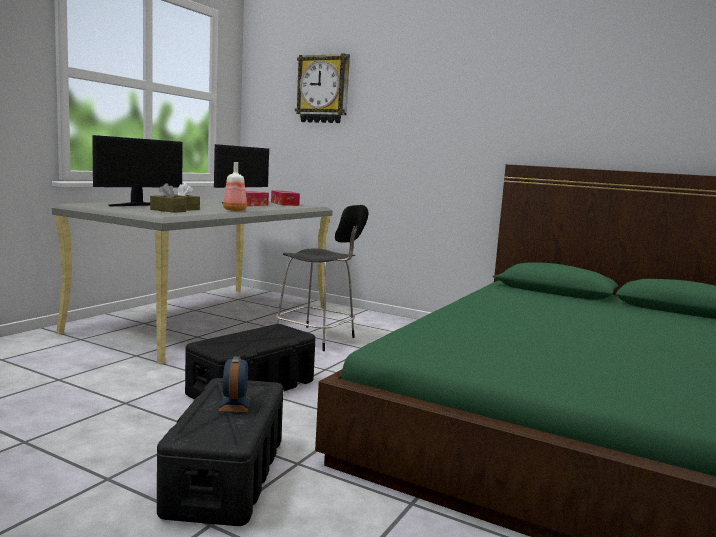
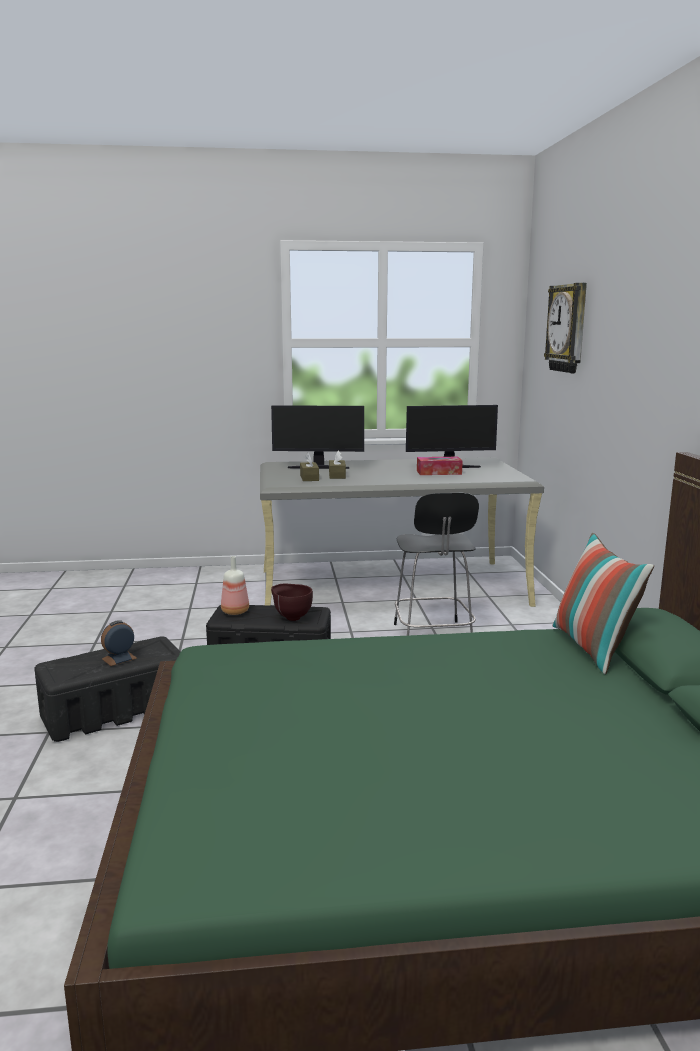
camera: 55 degrees right, 5 degrees up
(235, 210) = (379, 482): bottle -> bottle (235, 612)
(276, 335) = (291, 617): none -> brown bowl
(284, 203) = (498, 472): tissue box -> none
(524, 291) = (593, 648): none -> pillow

